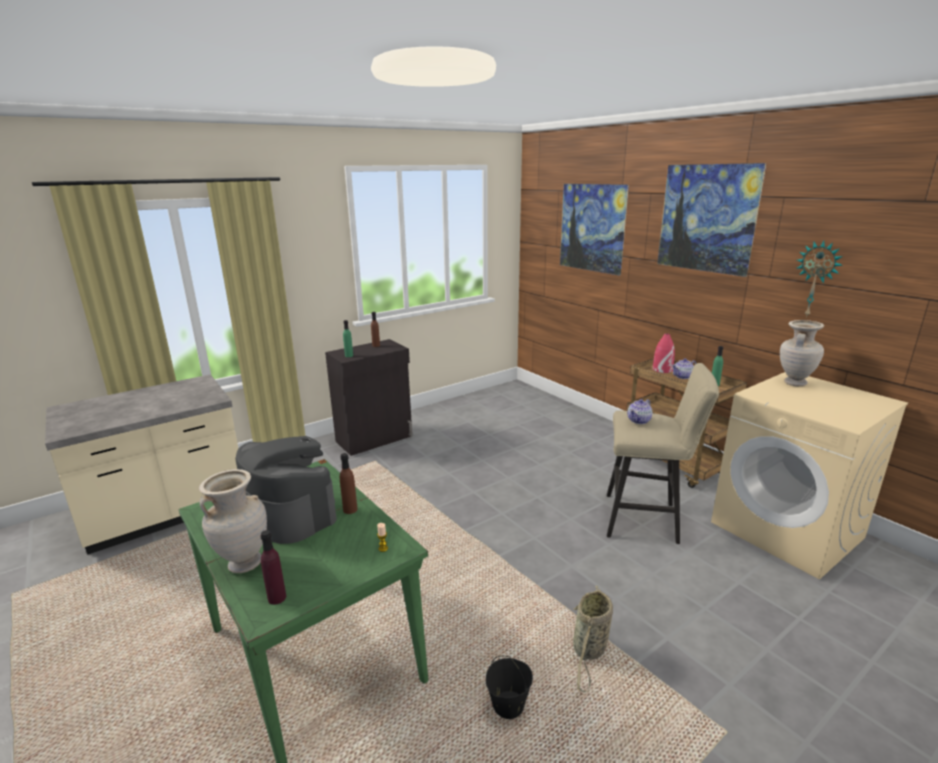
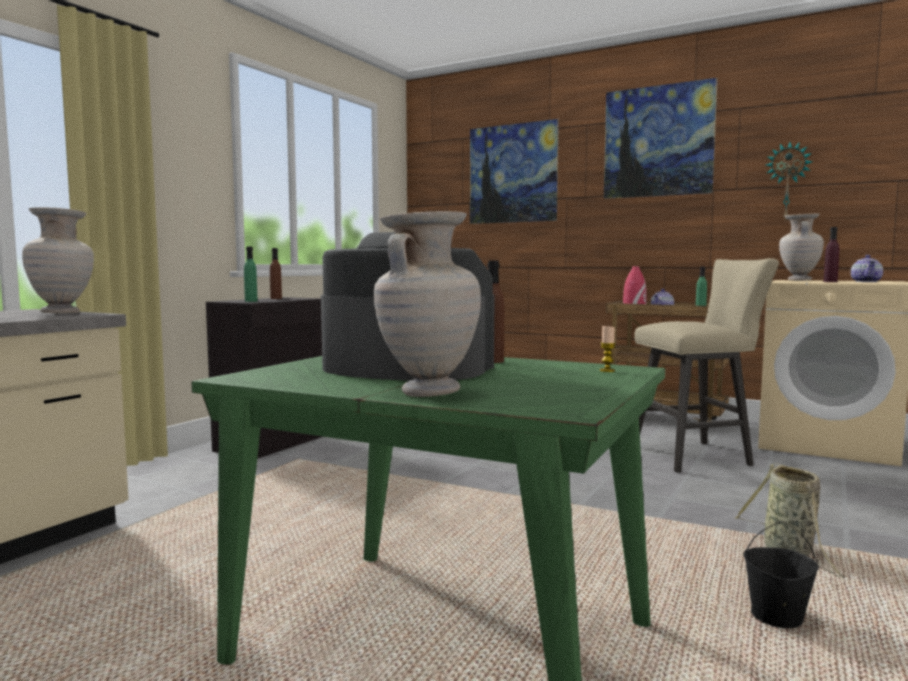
camera: 25 degrees left, 15 degrees down
(205, 393) = (62, 313): none -> beige vase
(277, 598) = (551, 401): purple bottle -> purple bottle (830, 282)
(639, 420) = (682, 321): teapot -> teapot (866, 282)

